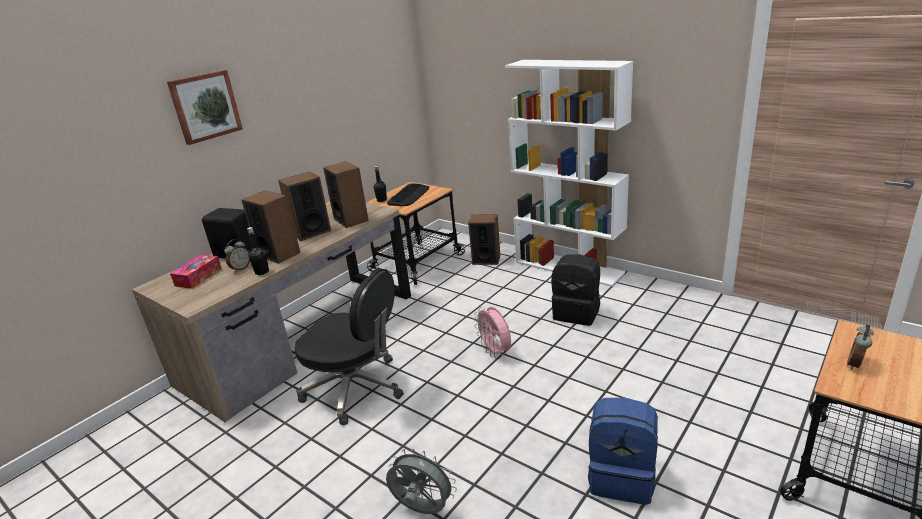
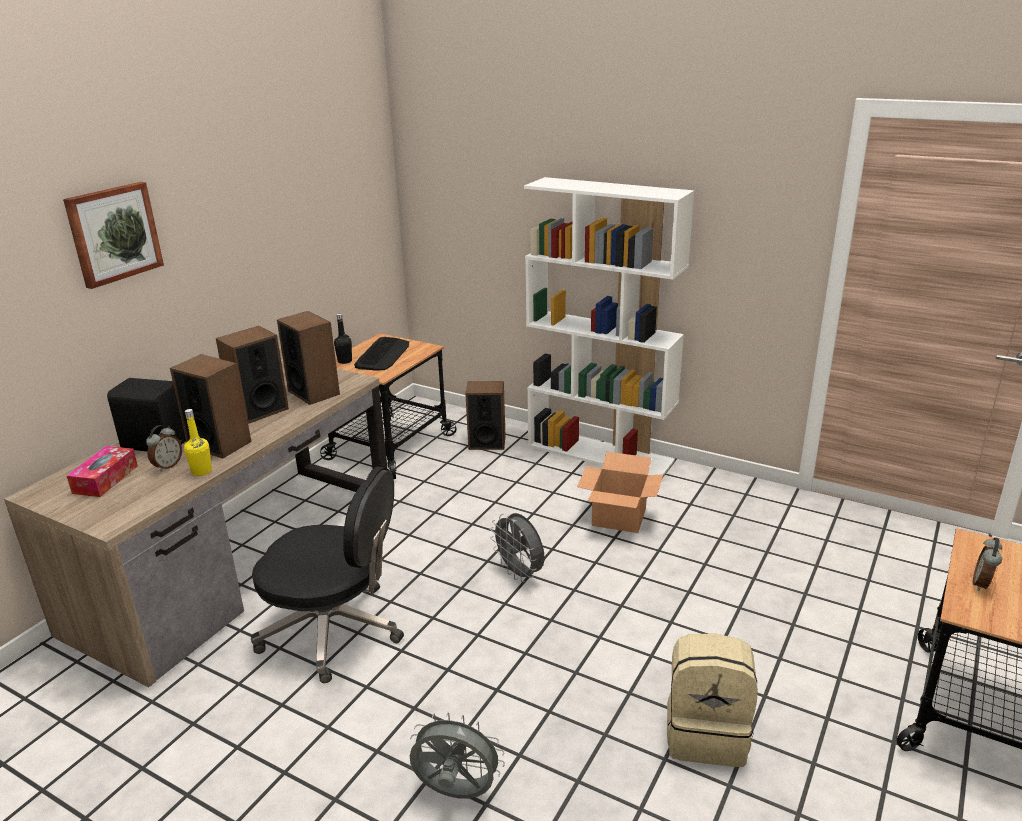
camera: 10 degrees left, 0 degrees up
(262, 272) = (202, 471): black bottle -> yellow bottle
(496, 352) = (520, 573): pink fan -> grey fan
(577, 313) = (620, 517): black backpack -> cardboard box
(622, 477) = (707, 734): blue backpack -> beige backpack

